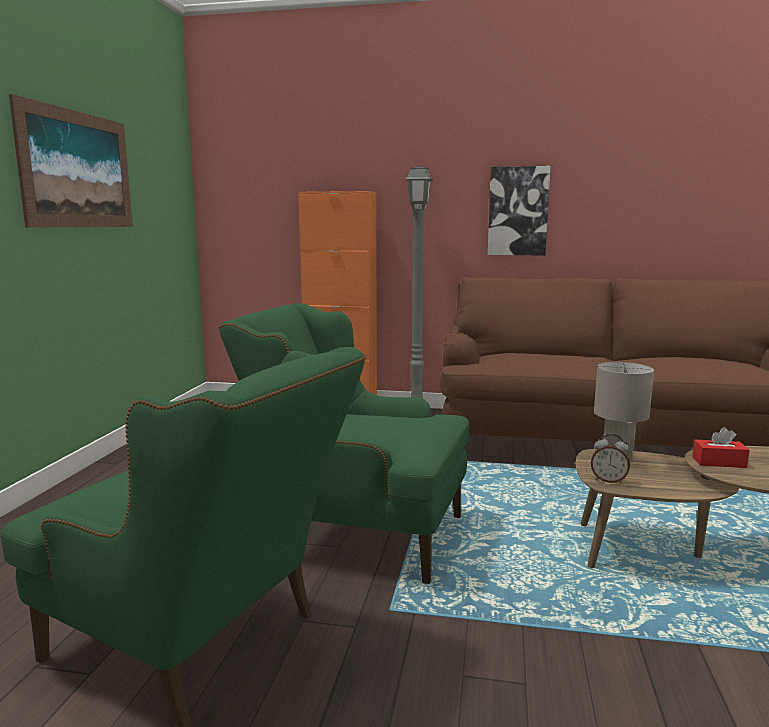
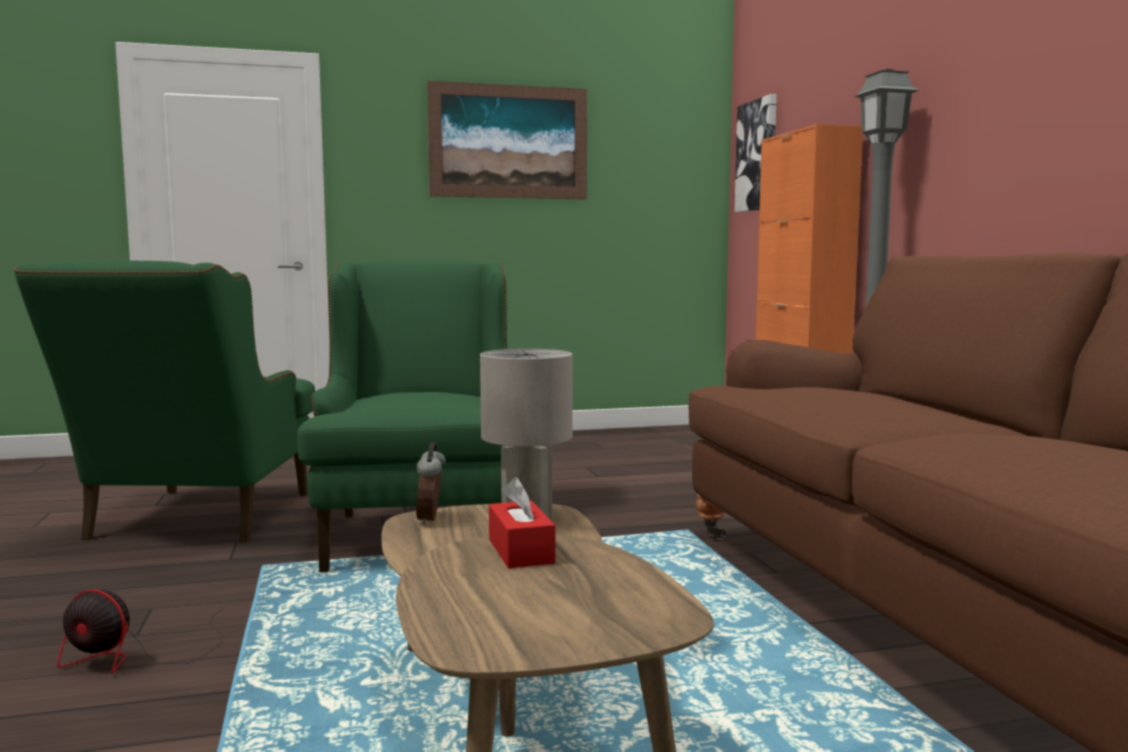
camera: 65 degrees right, 5 degrees down
(518, 211) = (1043, 123): picture -> picture (757, 156)
(569, 682) = (137, 655): none -> fan

